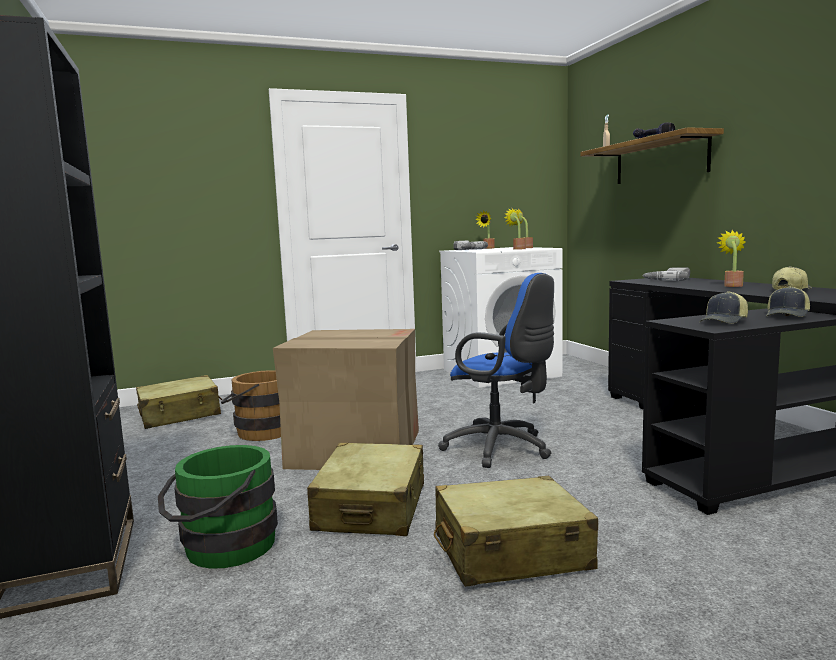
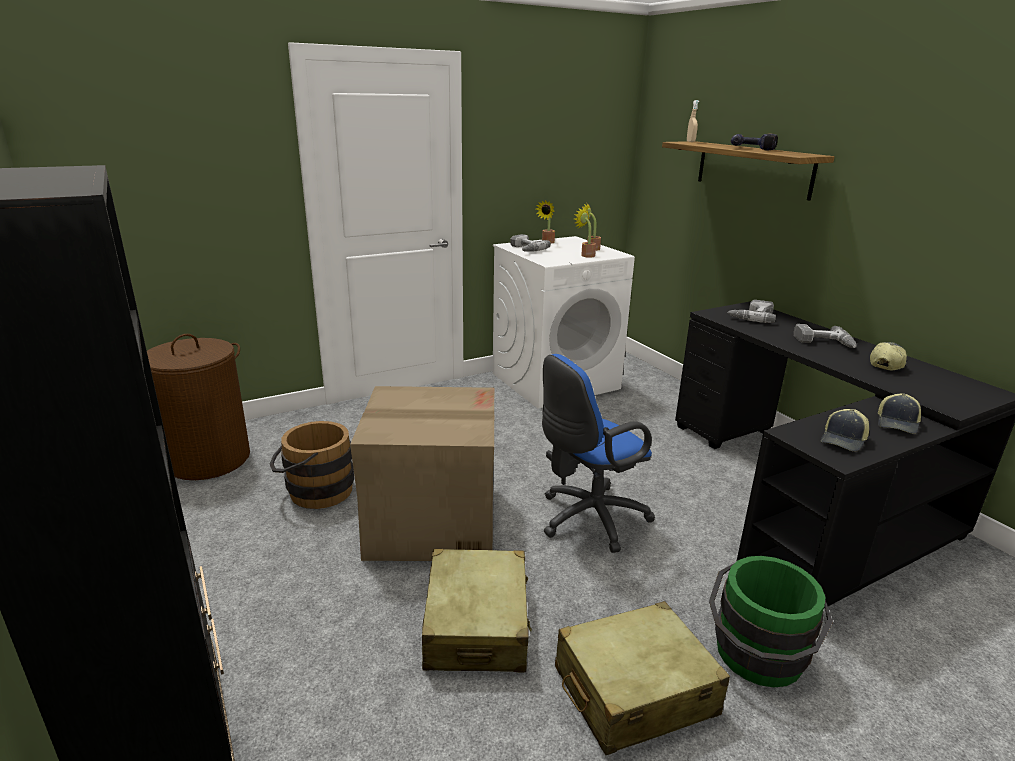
camera: 10 degrees left, 15 degrees up
(180, 415) = (208, 459): beige suitcase -> brown laundry basket
(222, 549) = (335, 706): green bucket -> green bucket (756, 659)
(502, 449) = (587, 519): blue office chair -> blue office chair turned 120 degrees clockwise
(732, 285) = (824, 343): potted plant -> power drill

